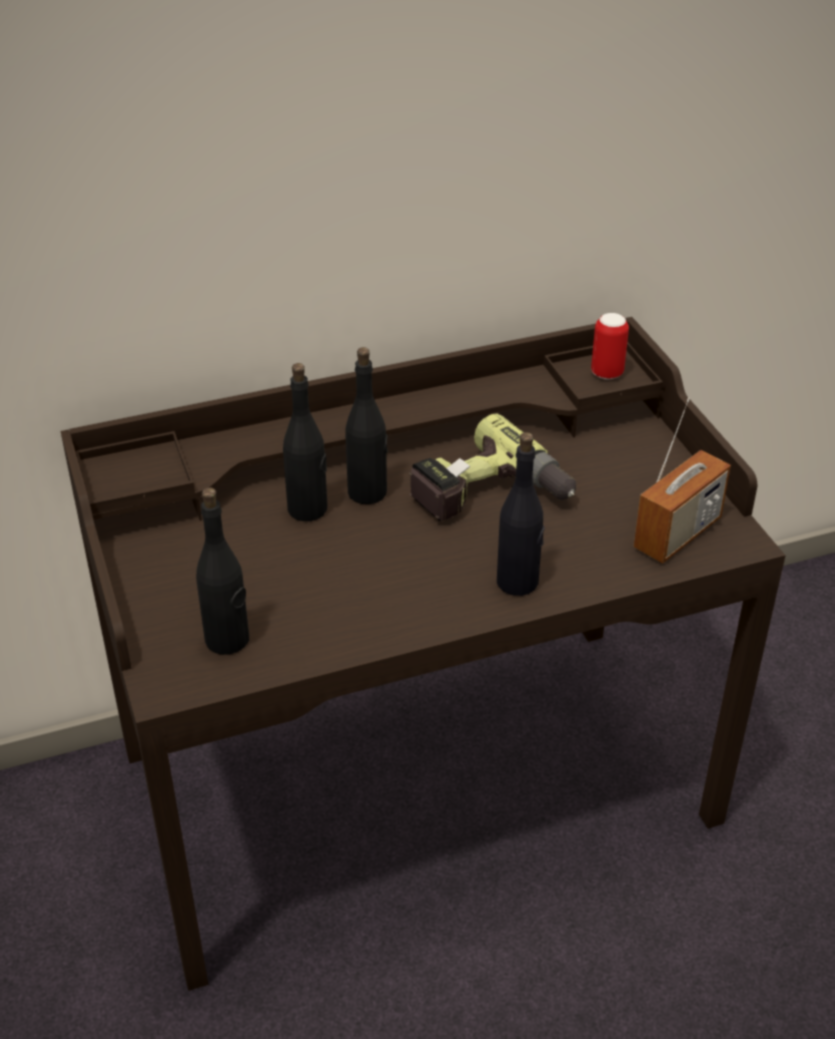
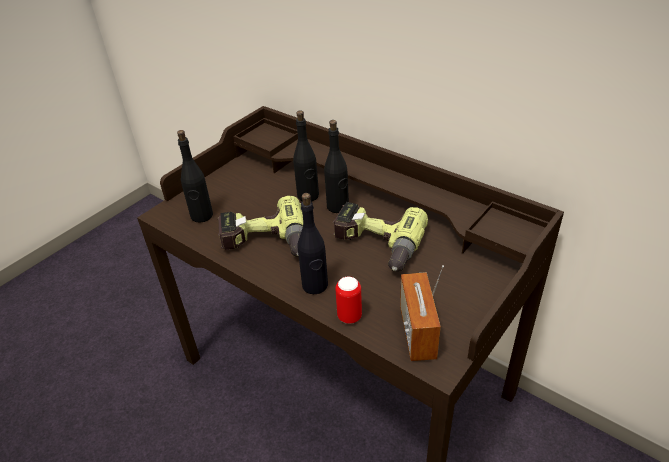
camera: 60 degrees right, 0 degrees up
(377, 595) = (265, 243): none -> power drill
(607, 373) = (511, 232): can -> can (349, 316)
(677, 534) = (417, 333): radio -> radio turned 75 degrees clockwise

